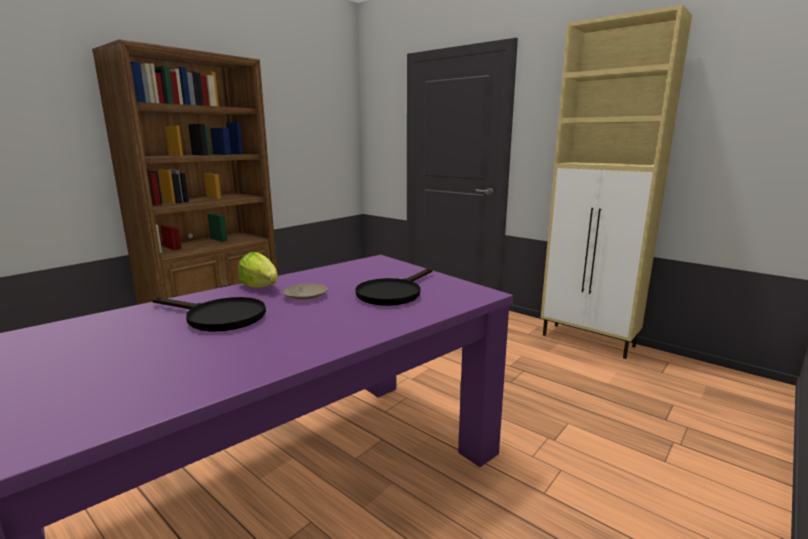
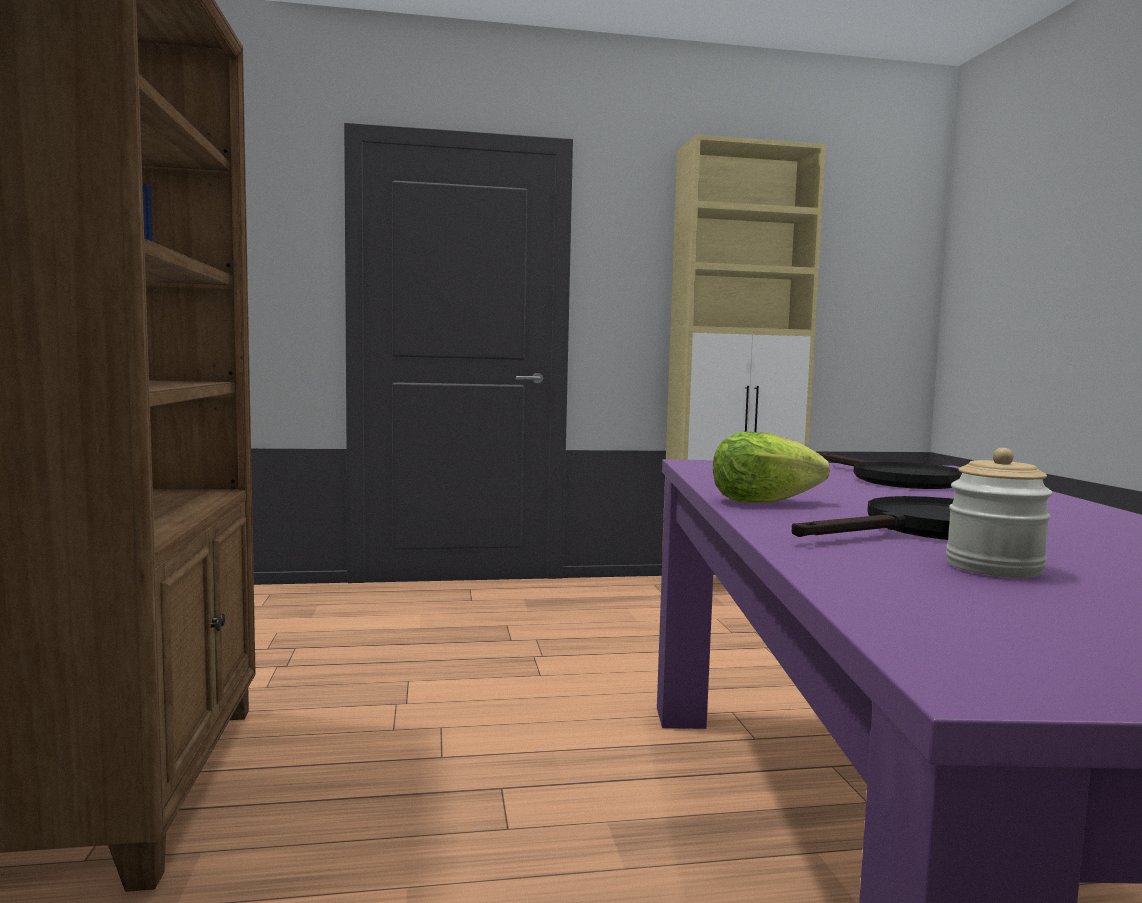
camera: 50 degrees left, 10 degrees down
(134, 335) = (993, 567): none -> jar
(305, 296) = (858, 497): beige plate -> none

